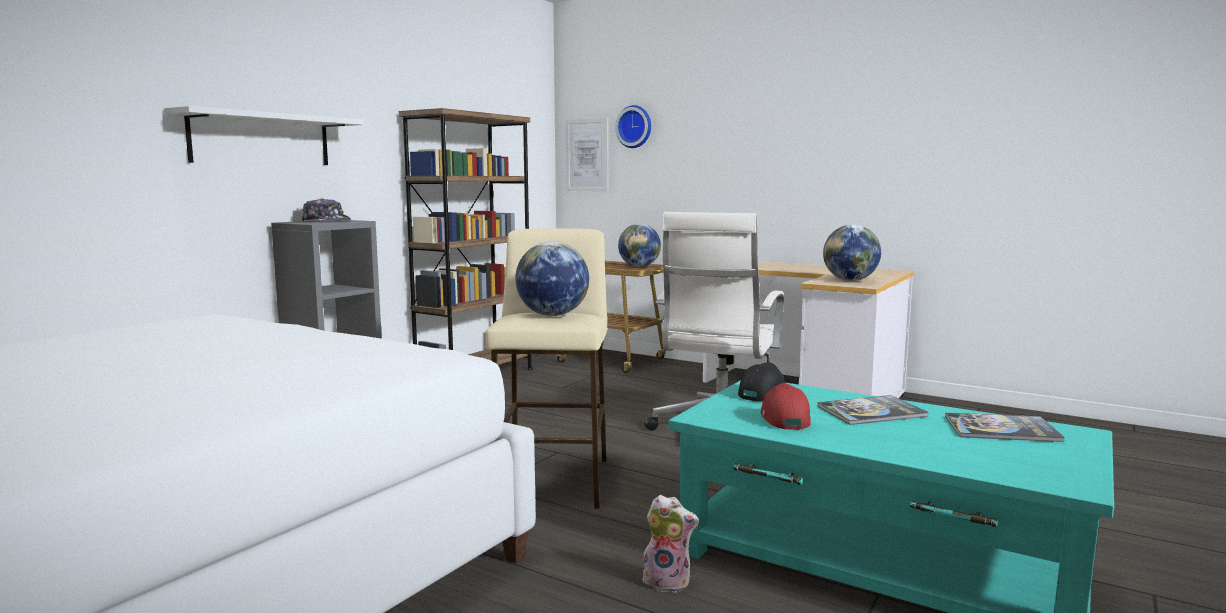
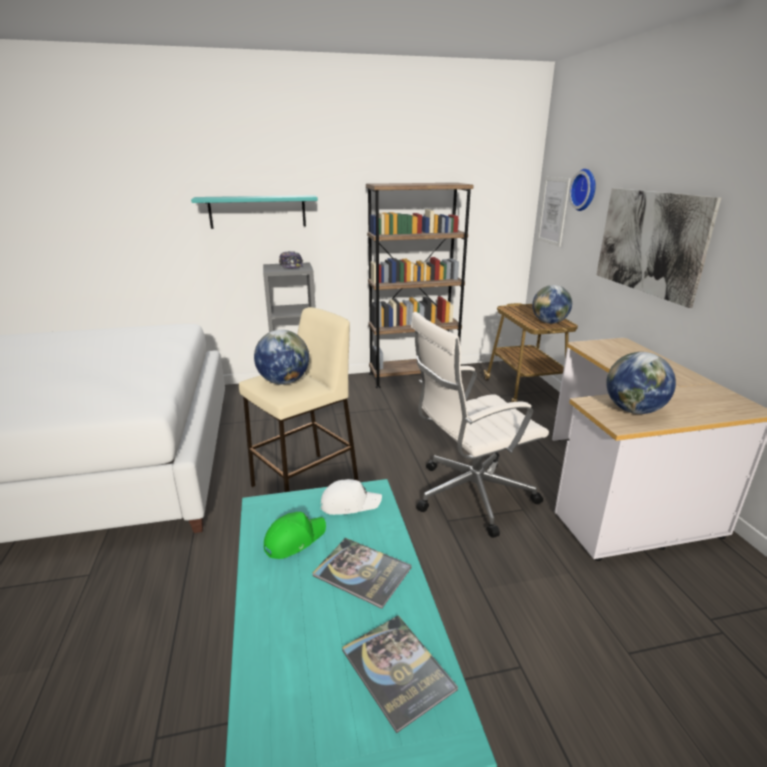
camera: 45 degrees right, 15 degrees up
(261, 139) = (257, 211): white shelf -> turquoise shelf
(668, 581) = (220, 598): plush toy -> none
(737, 164) = (650, 242): none -> picture
(762, 393) = (349, 503): black cap -> white cap
(784, 418) = (294, 539): red cap -> green cap

